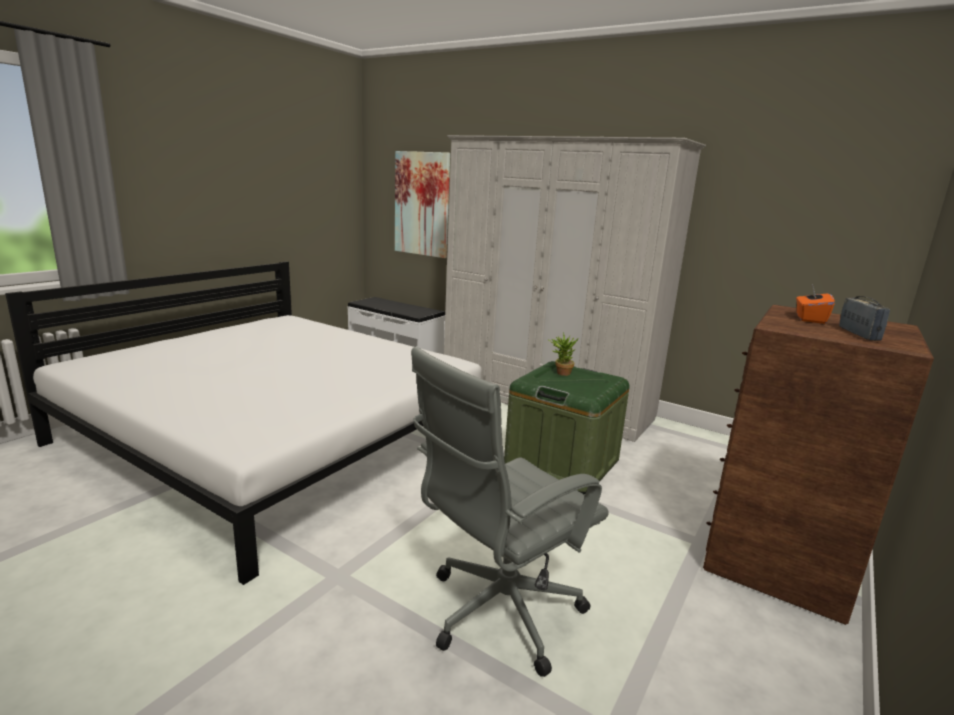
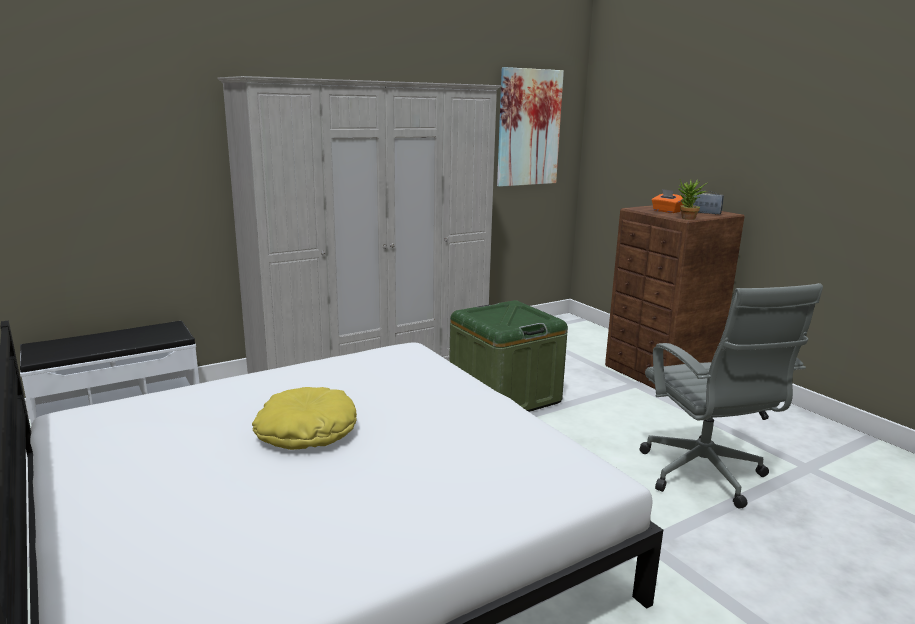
camera: 65 degrees left, 0 degrees up
(289, 358) = (308, 432): none -> yellow pillow
(422, 204) = (102, 173): picture -> picture (529, 128)
(560, 373) = (486, 315): potted plant -> potted plant (687, 219)

